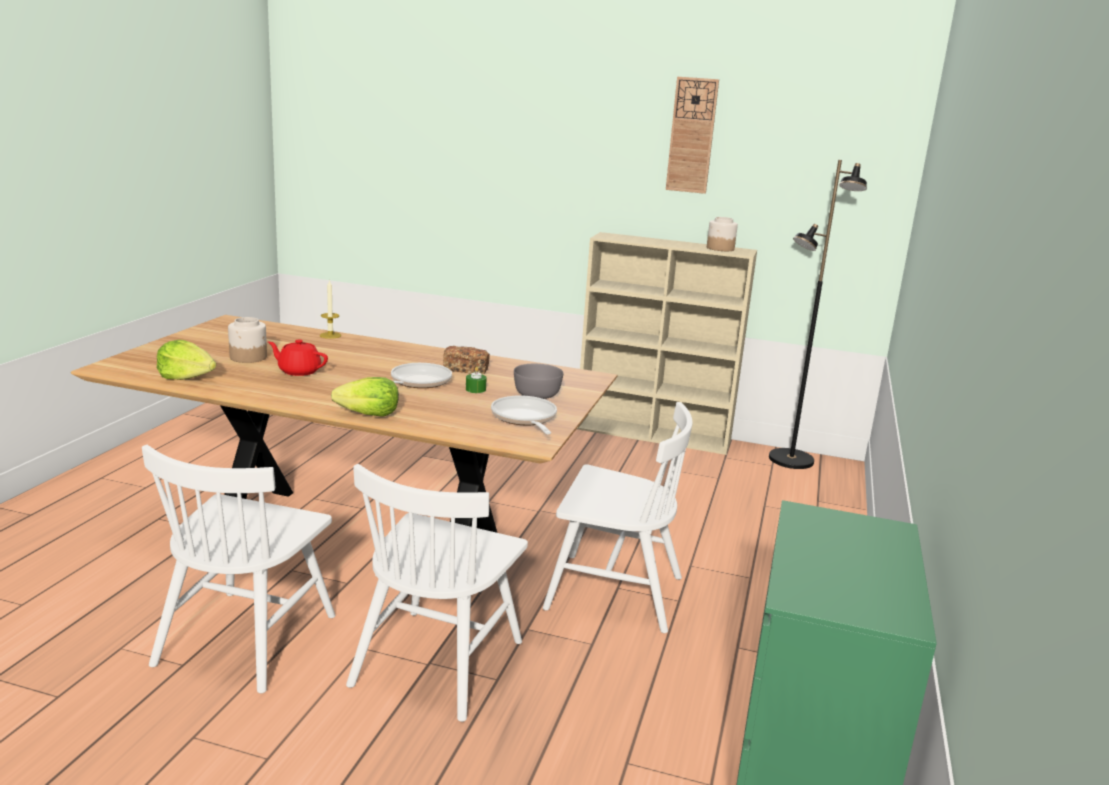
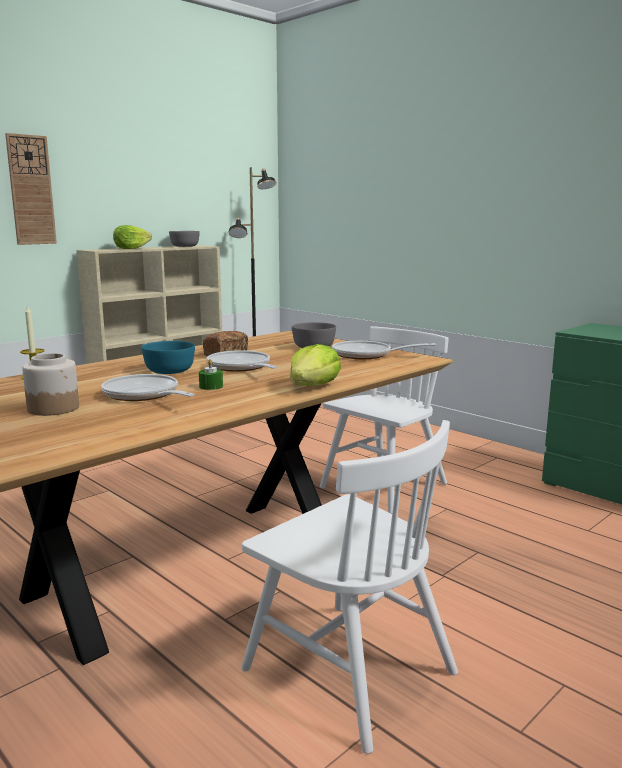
camera: 60 degrees left, 5 degrees down
(186, 377) = (82, 437): lettuce -> lettuce (131, 248)
(299, 371) = (144, 395): red teapot -> frying pan
(383, 364) = (169, 370): none -> turquoise bowl
(437, 662) = (443, 571): white chair -> none
(475, 389) = (282, 357): green candle -> green candle (211, 386)
(692, 135) = (137, 154): wall clock -> wall clock (31, 190)
(720, 248) = (184, 246): jar -> grey bowl

